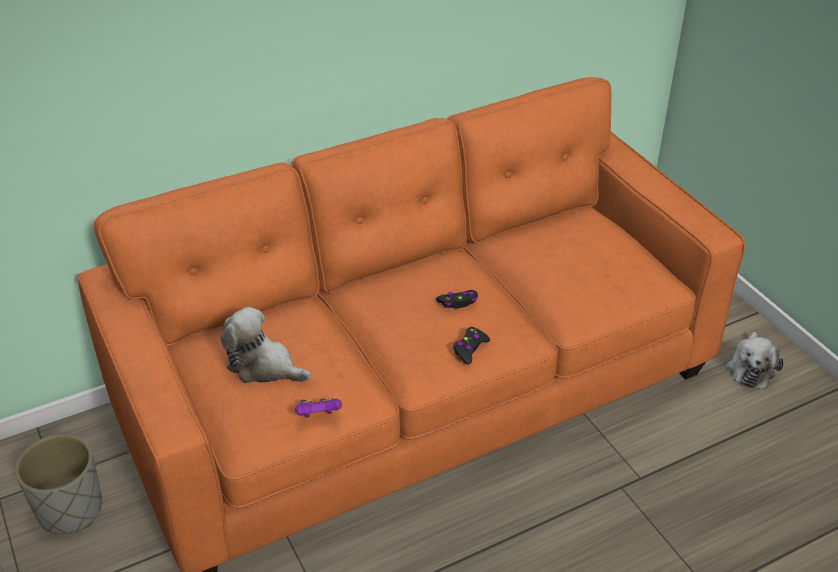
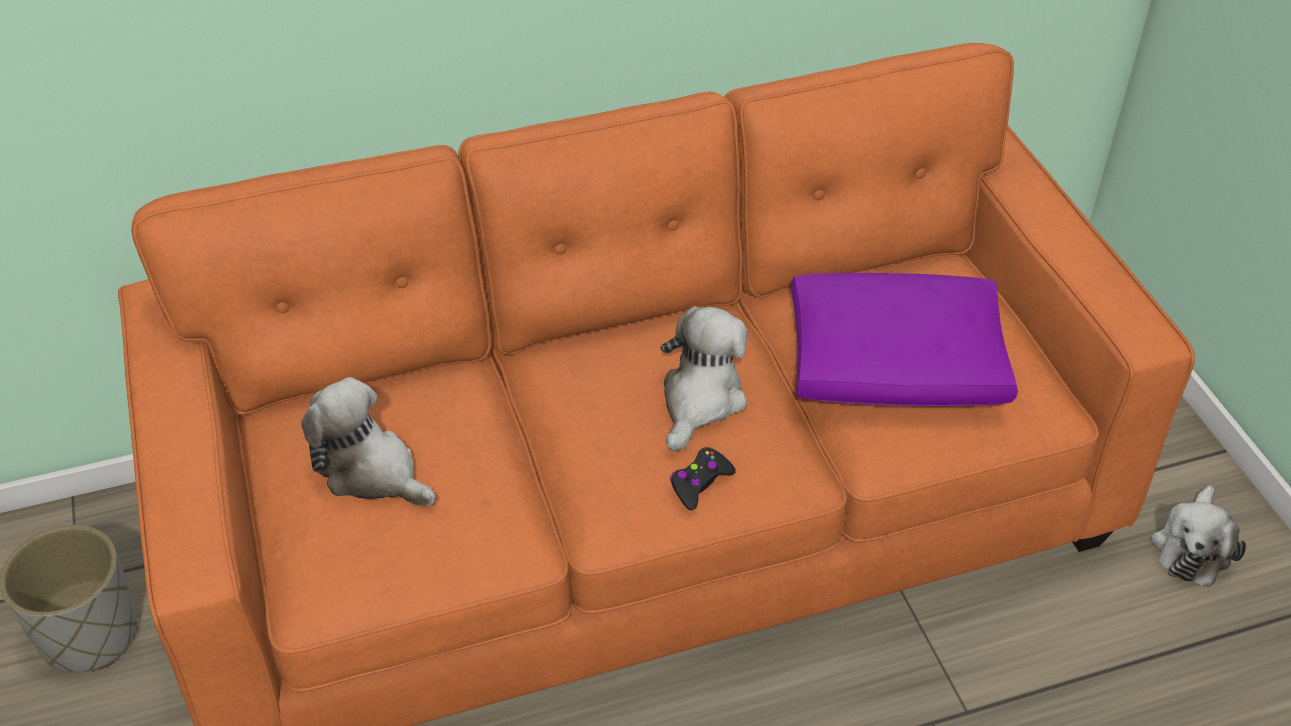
camera: 10 degrees right, 5 degrees up
(319, 416) = (435, 567): purple game controller -> none
(458, 302) = (700, 400): black game controller -> plush toy
(568, 269) = (892, 363): none -> purple pillow

